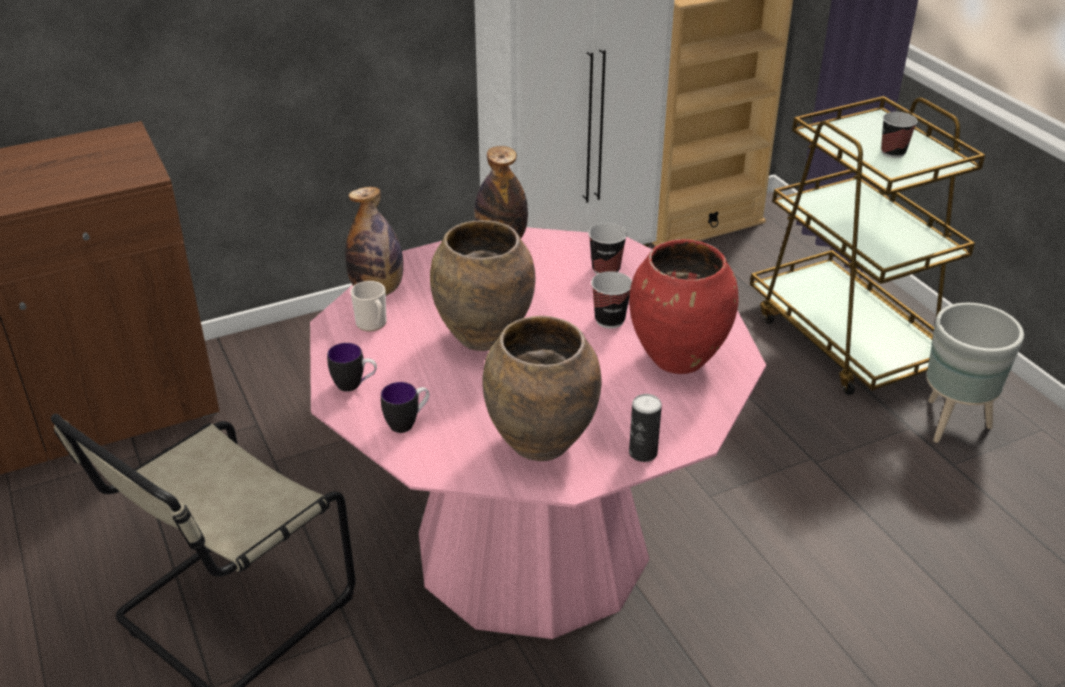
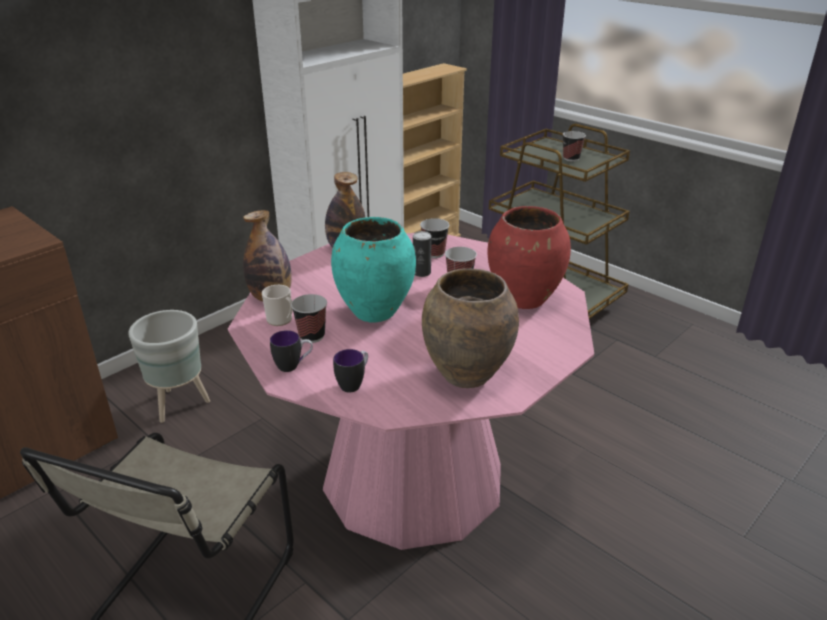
camera: 20 degrees left, 5 degrees down
(395, 352) = (312, 336): none -> cup
(483, 336) = (374, 312): brown vase -> turquoise vase
(643, 453) = (544, 365): can -> can (421, 273)
(952, 422) = (639, 331): grey planter -> grey planter (180, 404)

